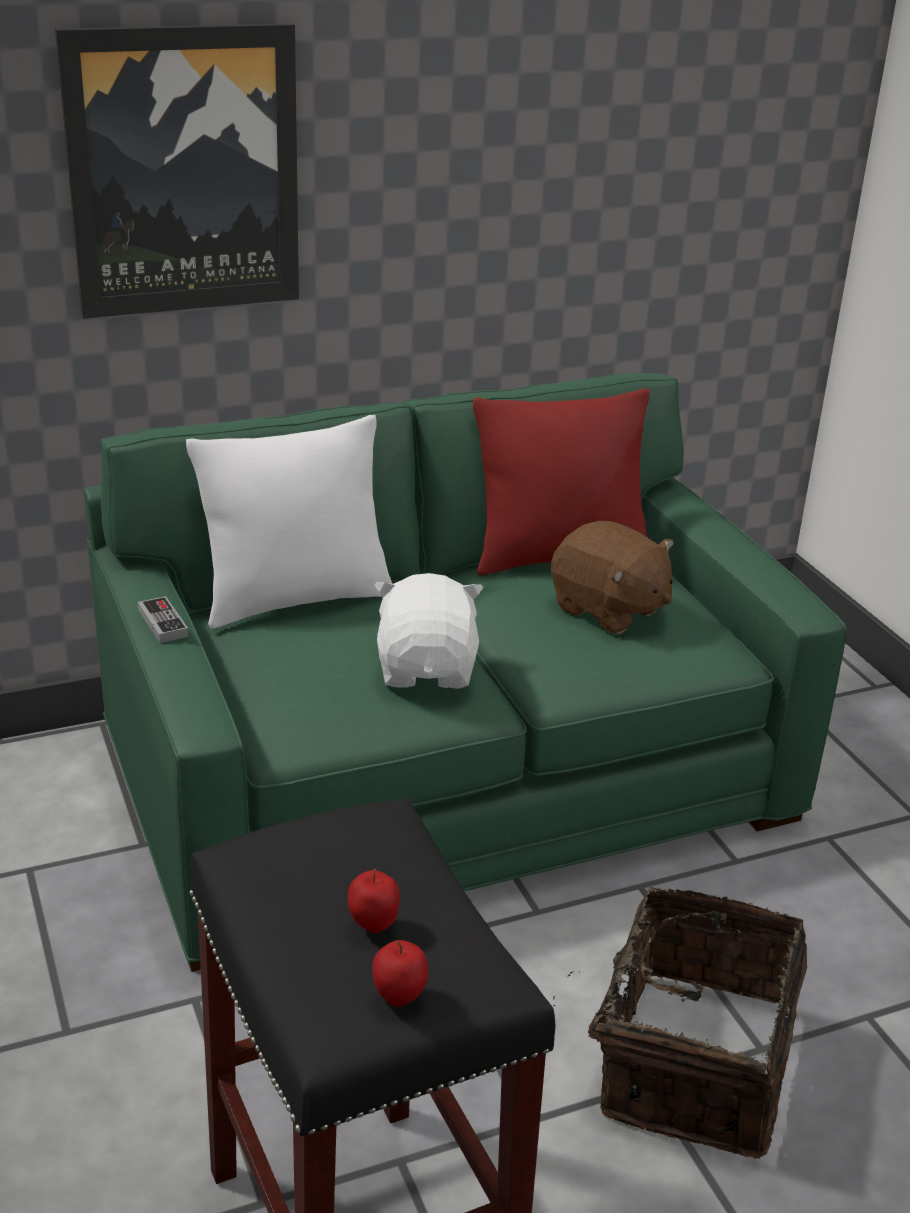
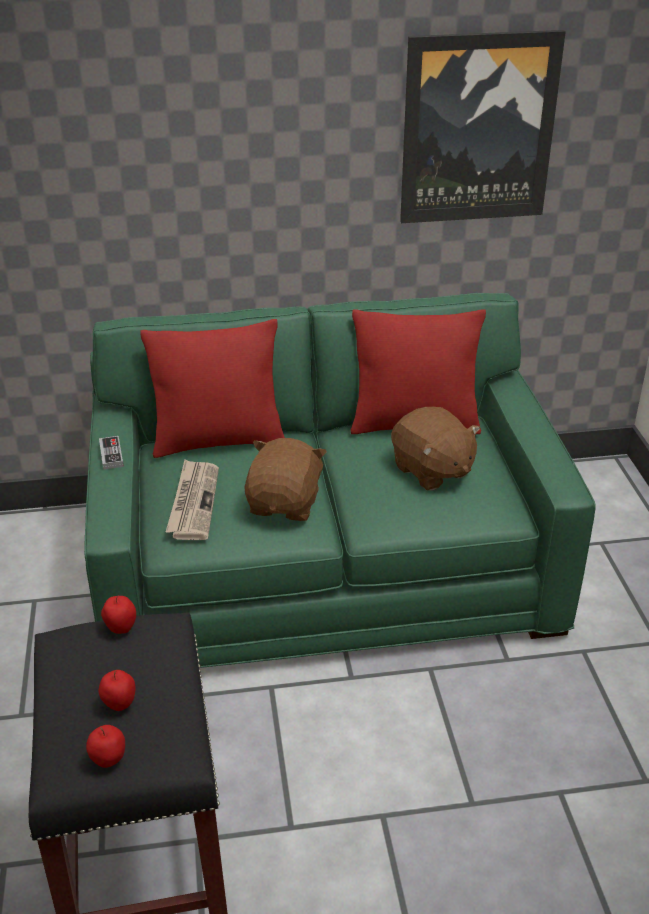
camera: 15 degrees right, 5 degrees up
(183, 171) = (152, 143): picture -> picture (477, 128)
(296, 599) = (218, 441): white pillow -> red pillow
(296, 680) = (193, 502): none -> newspaper
(328, 826) = (121, 629): none -> apple
(427, 670) = (285, 504): white plush toy -> brown plush toy
(690, 1062) = (417, 804): basket -> none

